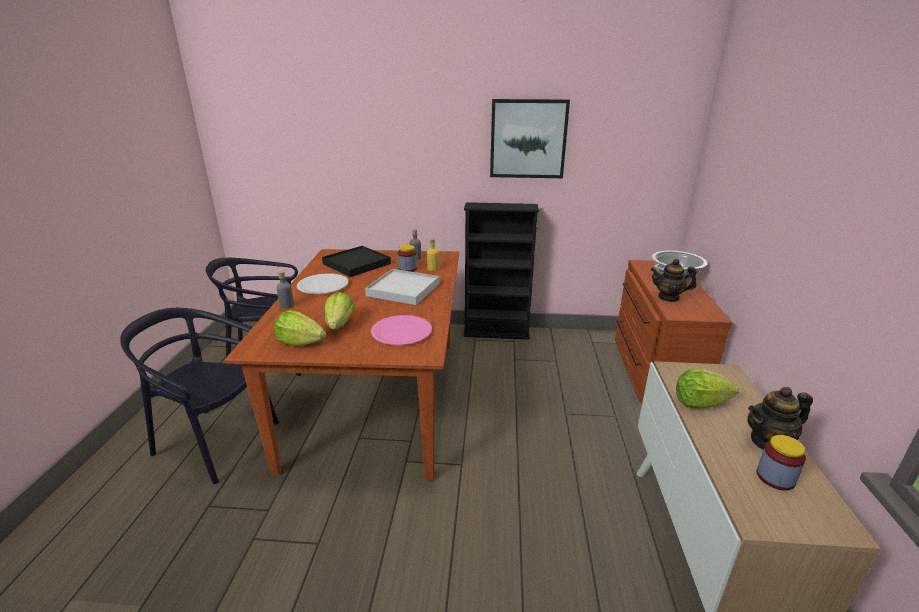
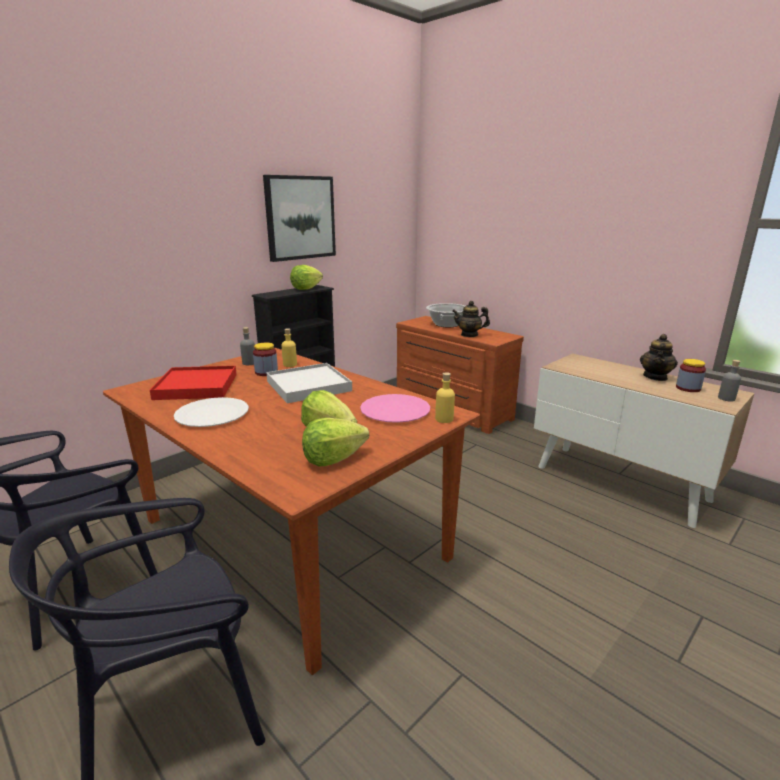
camera: 50 degrees left, 5 degrees down
(287, 305) = (222, 444): grey bottle -> grey bottle (726, 398)
(356, 264) = (196, 386): black tray -> red tray
(410, 354) = (444, 419): none -> yellow bottle
(669, 297) = (469, 335): teapot -> teapot turned 45 degrees clockwise
(699, 403) = (602, 375): lettuce -> lettuce (306, 288)

